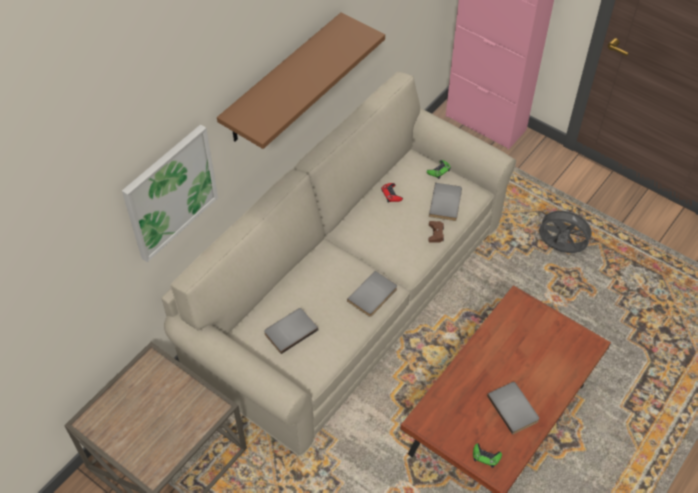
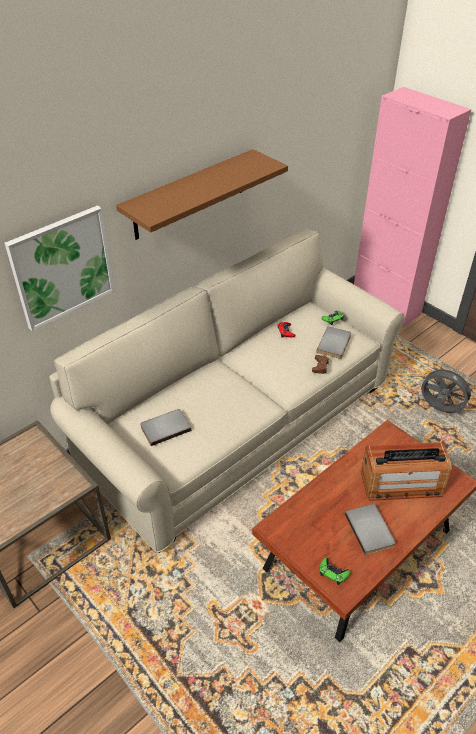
camera: 10 degrees right, 10 degrees down
(373, 296) = (250, 409): grey book -> none
(536, 355) = (401, 483): none -> radio

